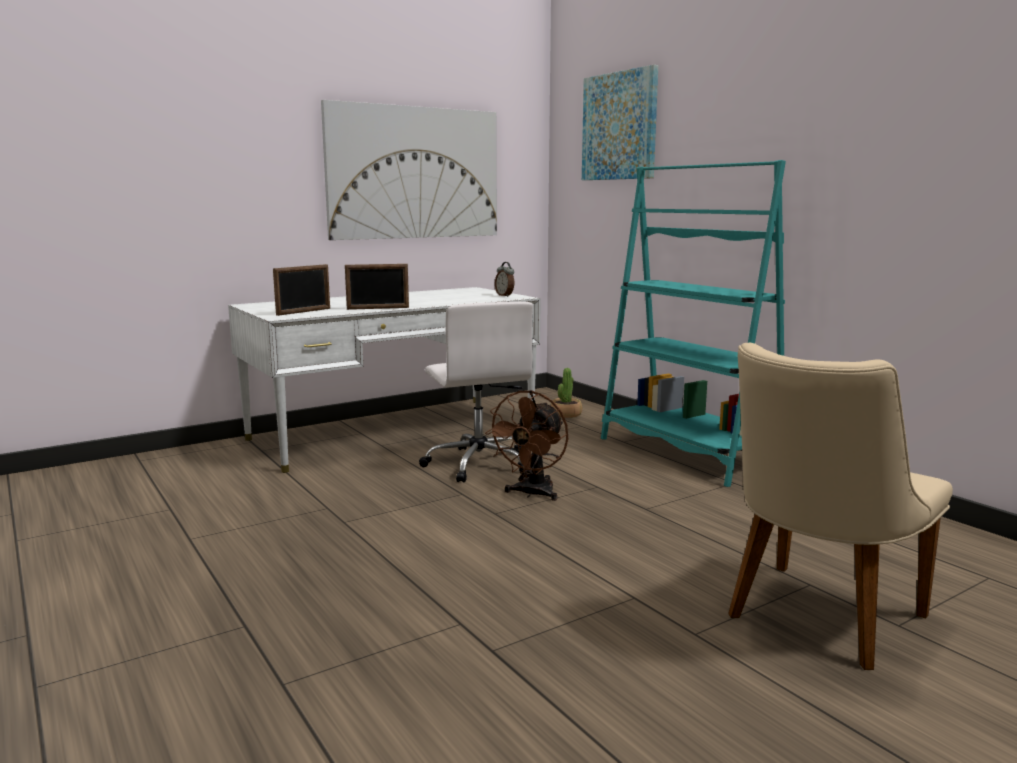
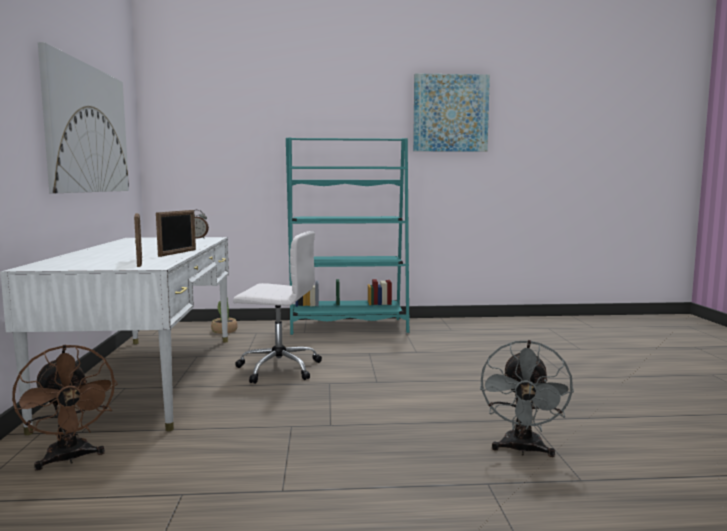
camera: 60 degrees left, 5 degrees down
(350, 633) = (522, 450): none -> grey fan
(532, 494) = (358, 368): brown fan -> brown fan (70, 459)
(620, 126) = (230, 107): picture -> picture (450, 113)
(815, 621) = (569, 358): beige chair -> none

